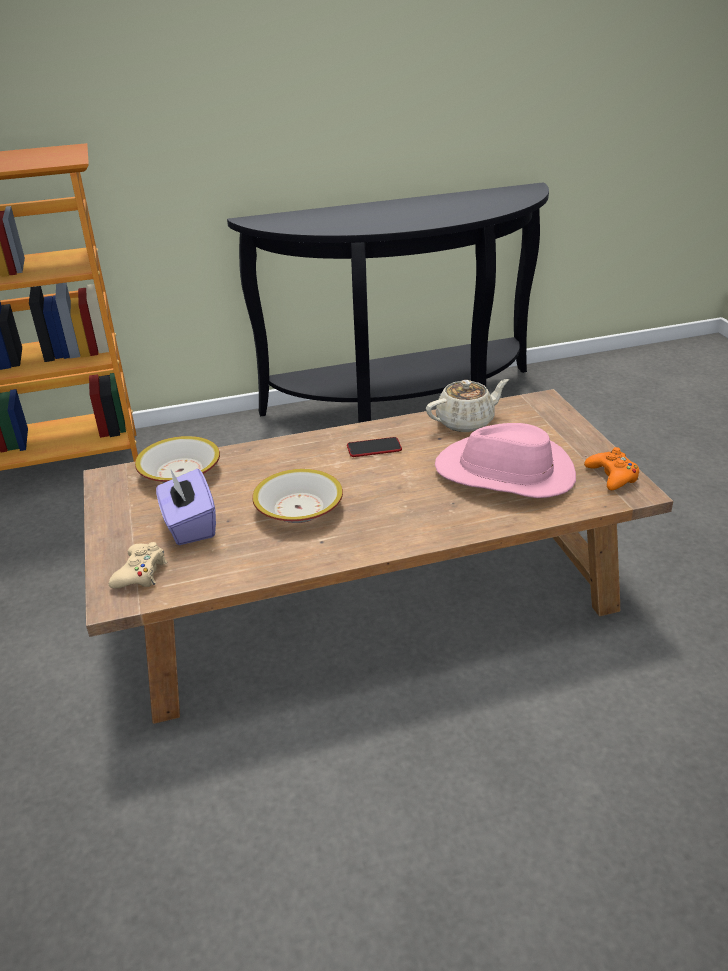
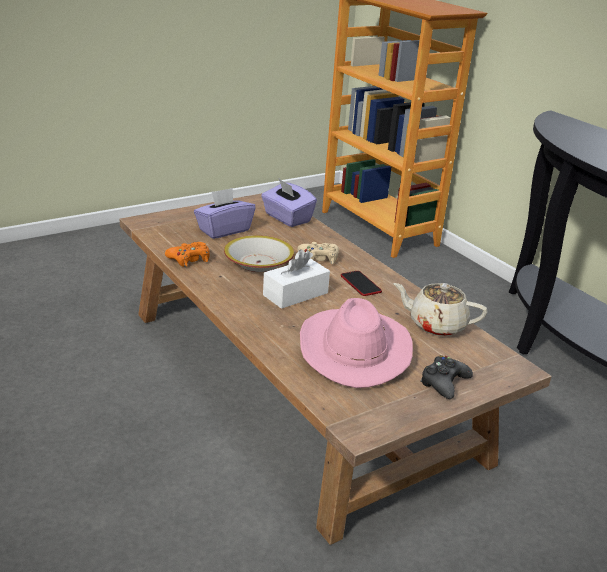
camera: 70 degrees right, 5 degrees down
(141, 573) = (169, 224): beige game controller -> beige game controller (318, 258)
(180, 471) = (287, 218): bowl -> purple tissue box
(384, 492) = (295, 294): none -> white tissue box
(466, 422) = (436, 325): beige teapot -> beige teapot turned 150 degrees clockwise
(564, 437) = (444, 383): none -> black game controller
(612, 476) = (382, 413): orange game controller -> orange game controller (189, 259)

